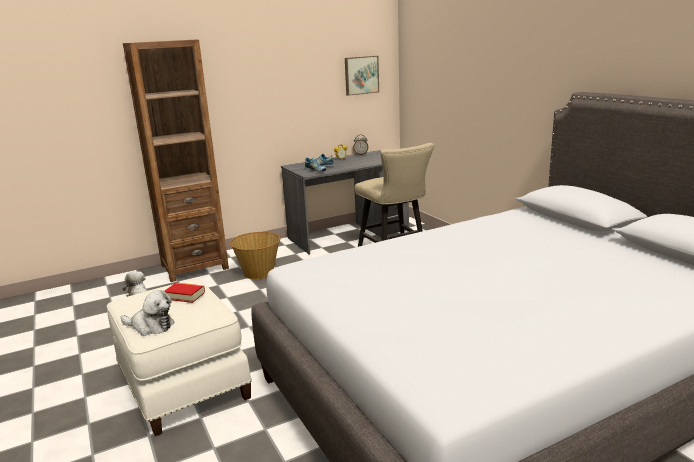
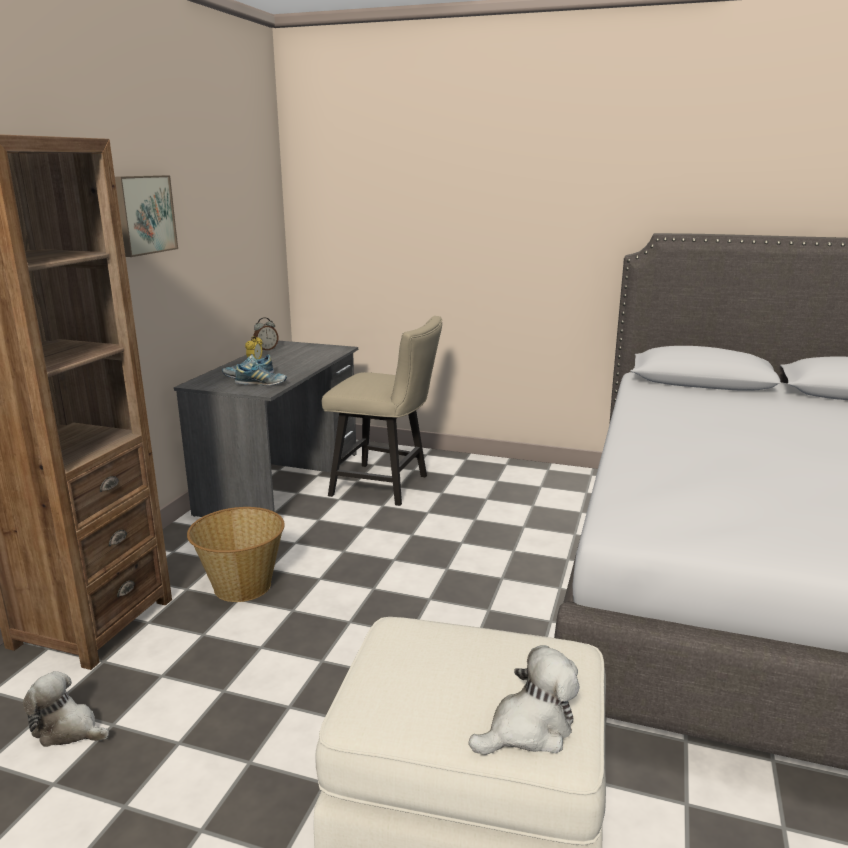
camera: 45 degrees left, 0 degrees up
(185, 296) = (465, 649): book -> none
(361, 75) = (250, 220): picture -> picture (143, 214)

